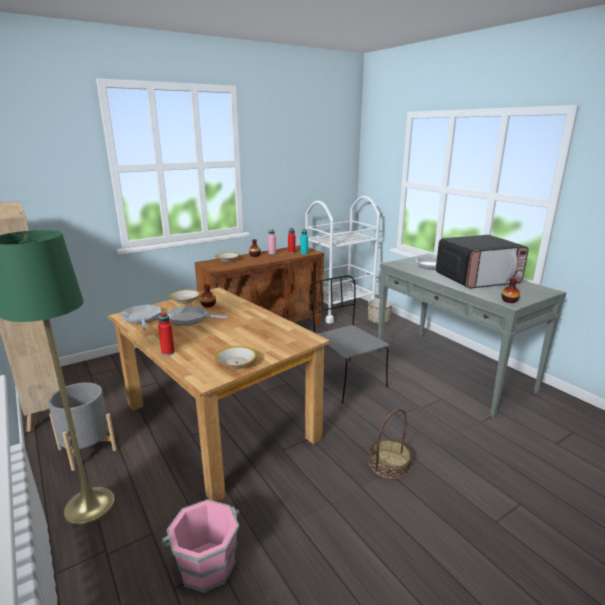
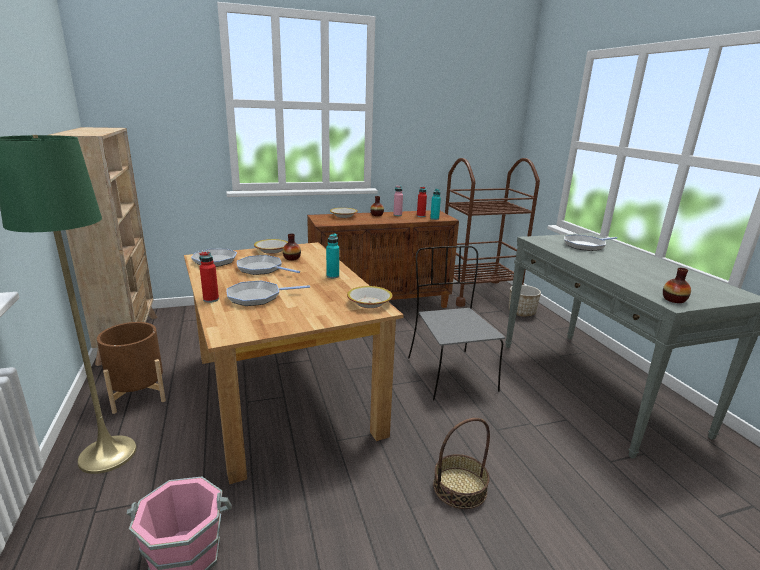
camera: 15 degrees right, 0 degrees up
(87, 449) = (138, 394): grey planter -> brown planter
(206, 344) = (257, 297): none -> frying pan
(236, 363) = (274, 322): bowl -> bowl (369, 303)
(254, 316) = (332, 276): none -> turquoise bottle
(339, 309) = (478, 293): white cart -> brown cart
(477, 279) = (641, 268): microwave -> none

